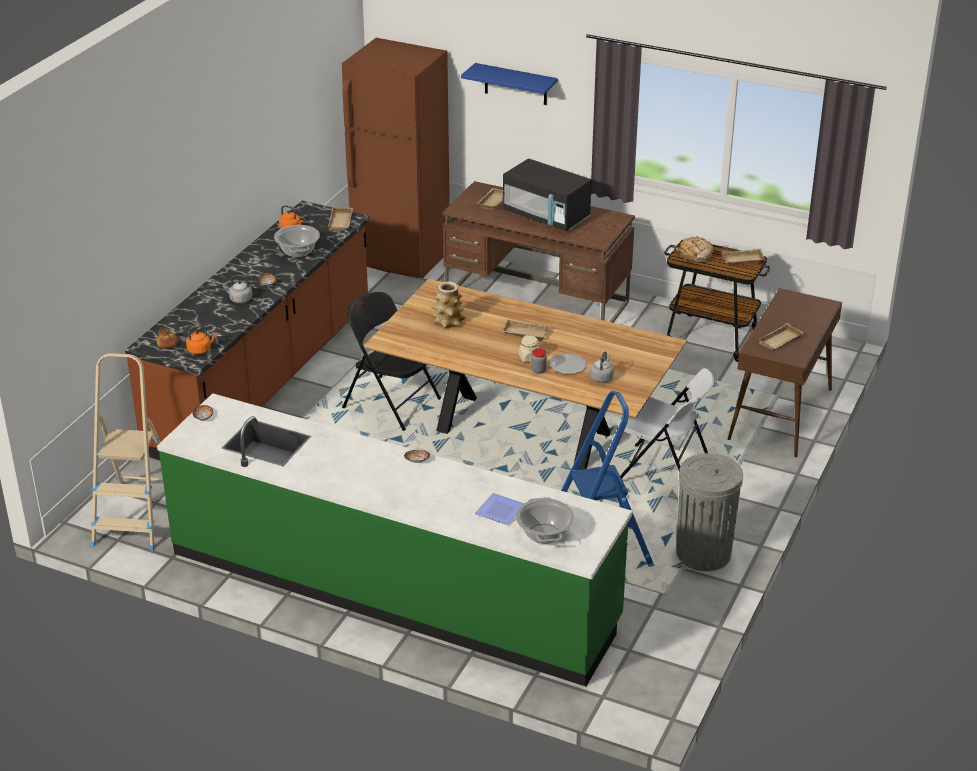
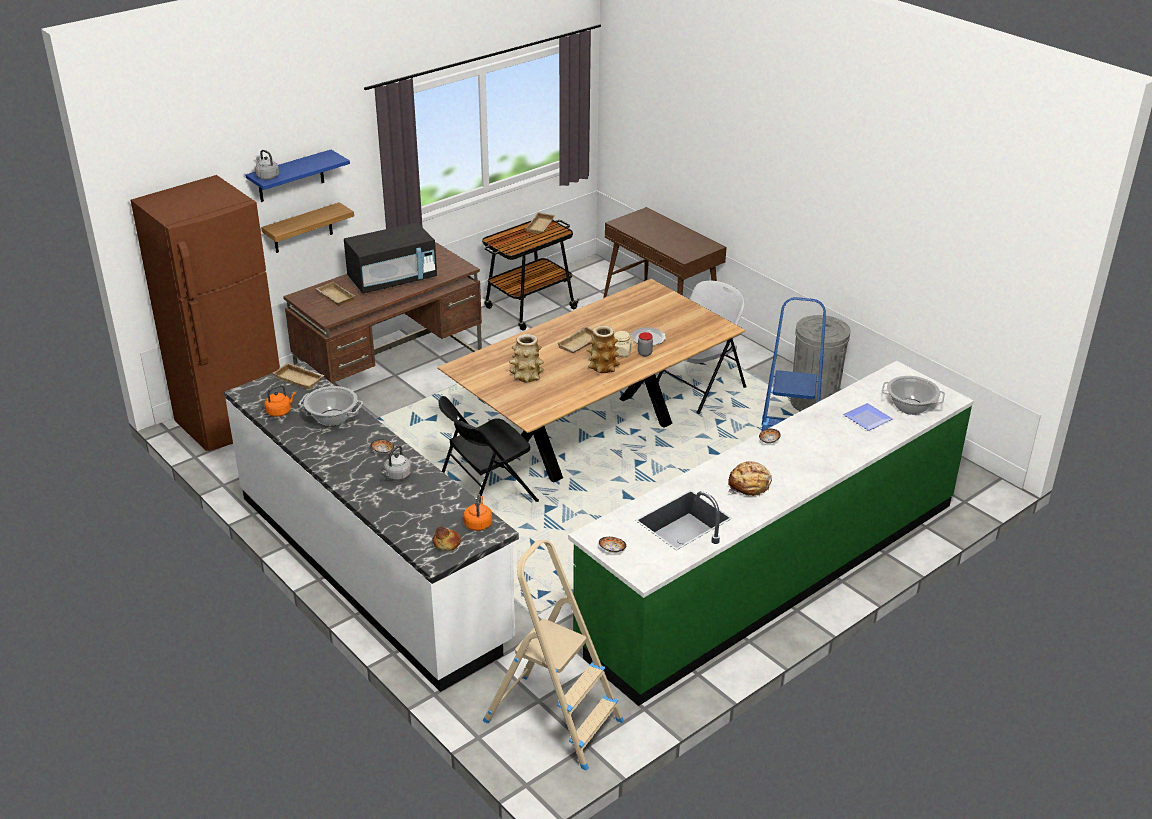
camera: 65 degrees left, 0 degrees up
(264, 380) = (372, 567): brown counter -> white counter
(495, 355) = (603, 367): none -> vase
(520, 136) = (302, 228): none -> shelf
(602, 377) = (678, 328): grey kettle -> grey kettle (267, 176)
(695, 255) = (513, 242): bread -> bread (749, 485)
(781, 341) = (682, 244): beige tray -> none

